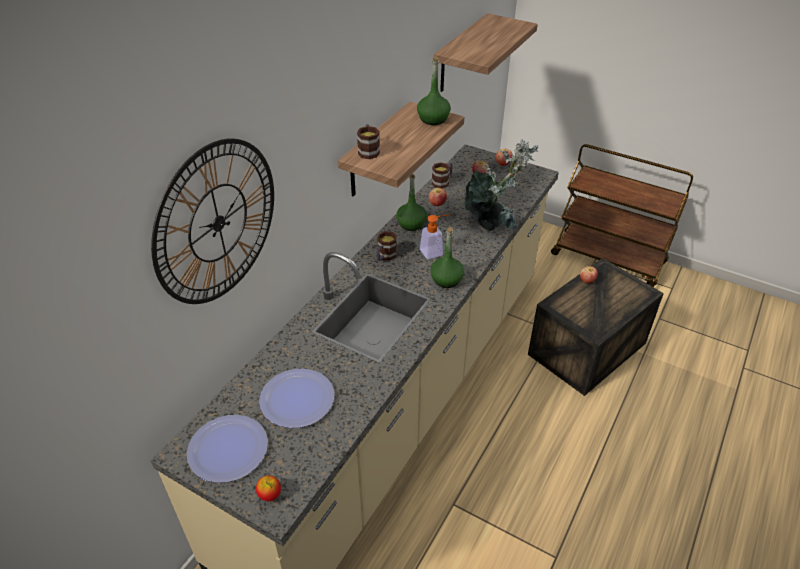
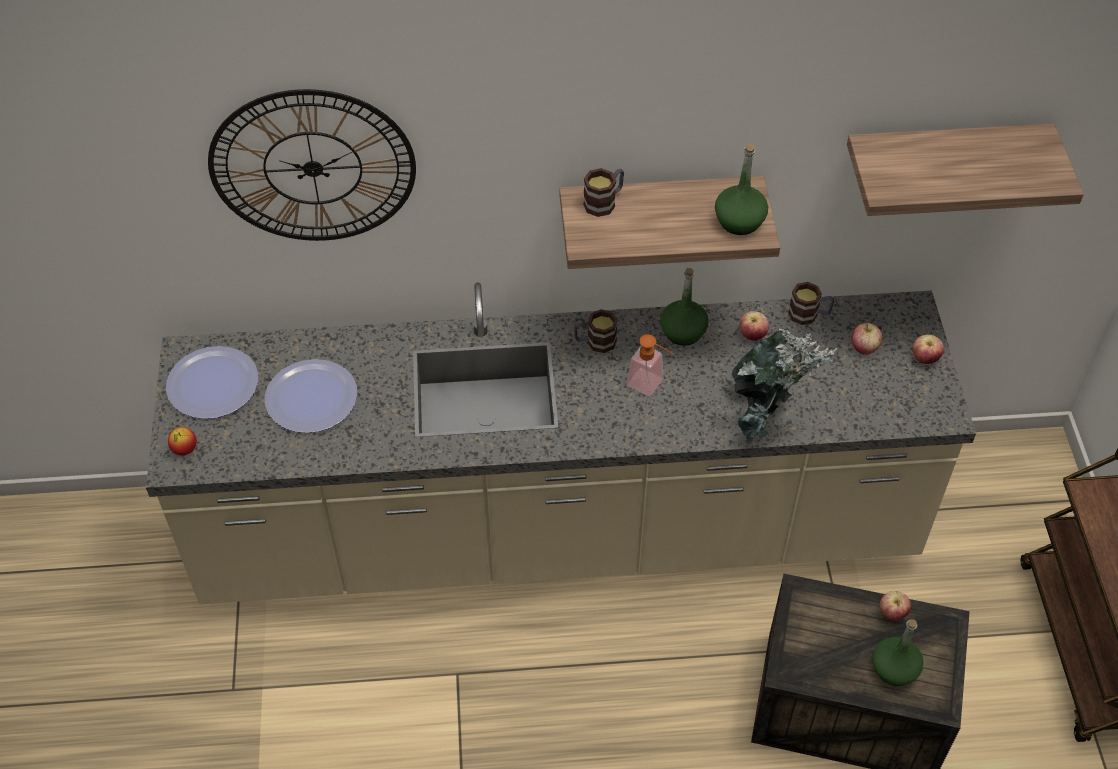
camera: 55 degrees right, 10 degrees up
(446, 280) = (606, 425): green bottle -> green bottle (894, 669)

